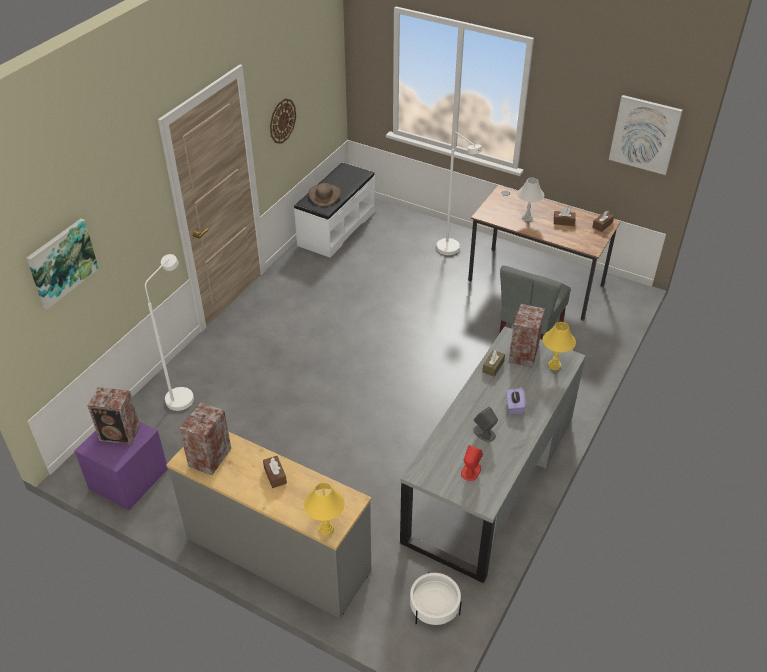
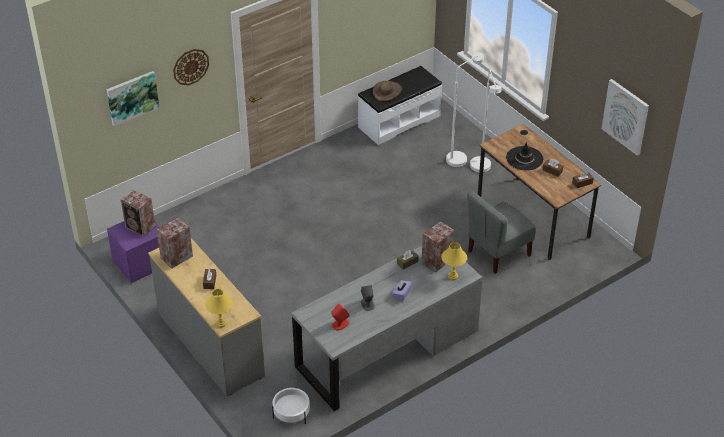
camera: 25 degrees right, 0 degrees up
(183, 394) = (207, 217): white floor lamp -> white floor lamp (460, 157)
(282, 121) = (355, 24): wall clock -> wall clock (190, 66)
(527, 218) = (524, 158): white table lamp -> black hat

